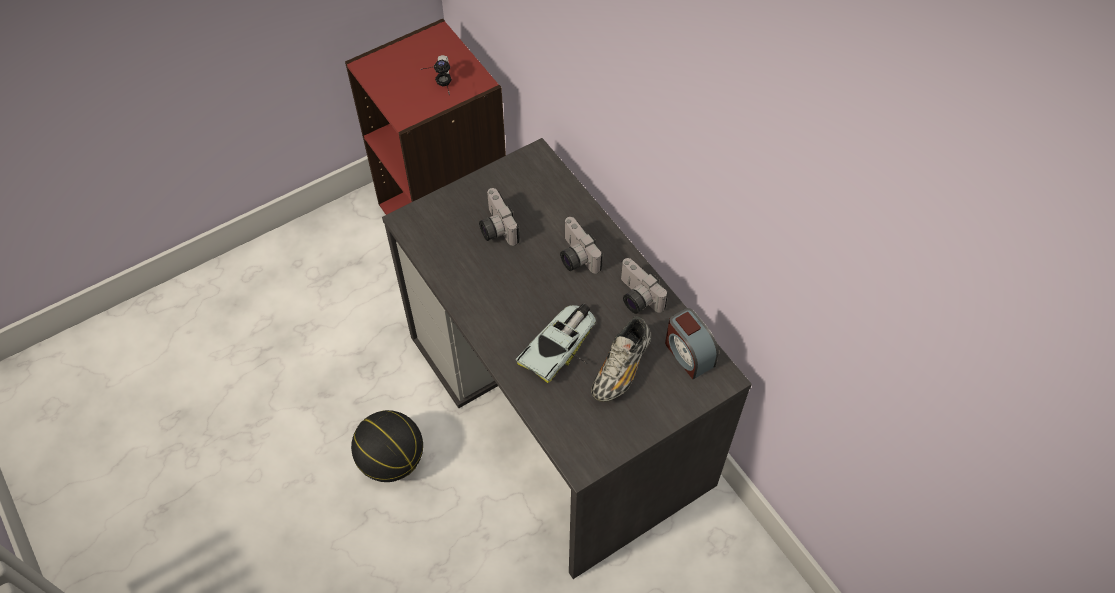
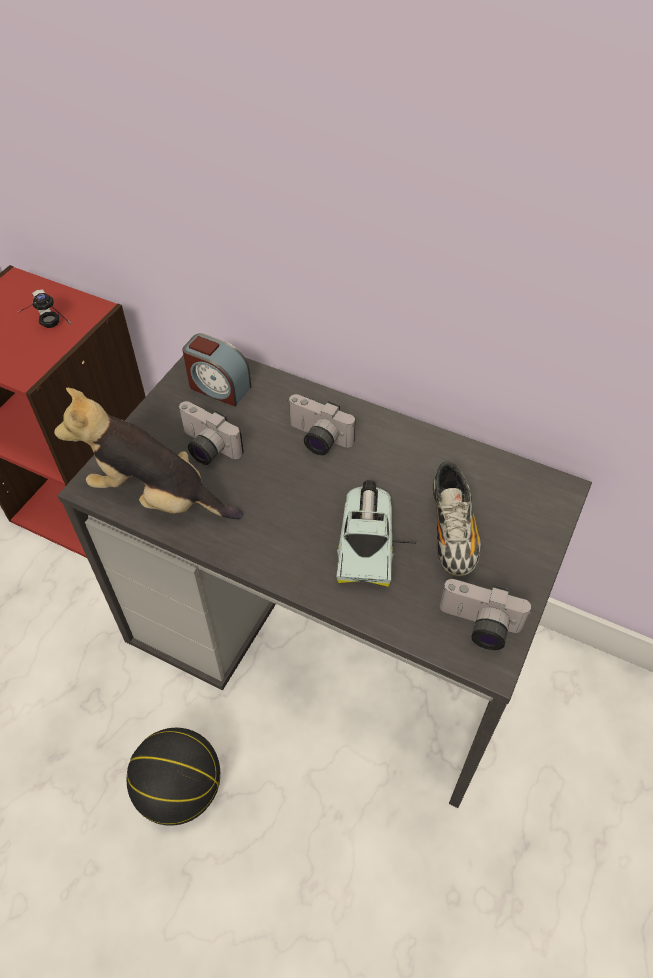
camera: 30 degrees left, 5 degrees down
(442, 248) = (157, 497): none -> plush toy
(636, 298) = (412, 451): camera -> camera (478, 627)
(688, 354) = (508, 482): alarm clock -> alarm clock (218, 387)

